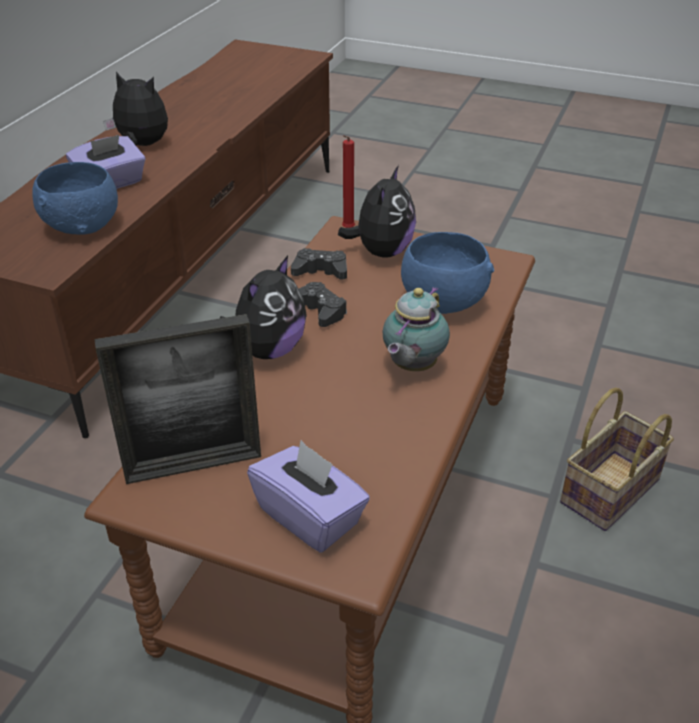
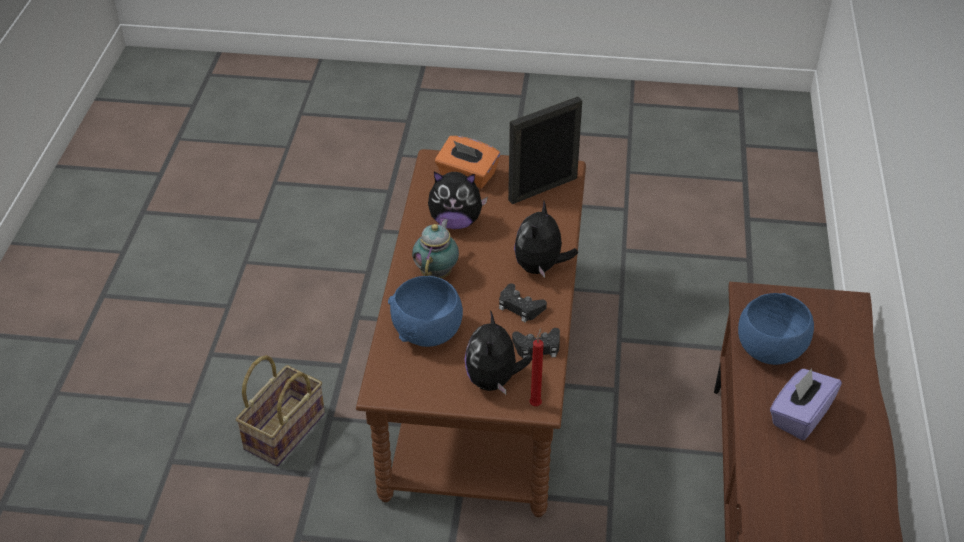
camera: 165 degrees right, 5 degrees up
(142, 145) = (828, 494): plush toy -> plush toy (456, 222)
(310, 517) = (467, 176): purple tissue box -> orange tissue box

